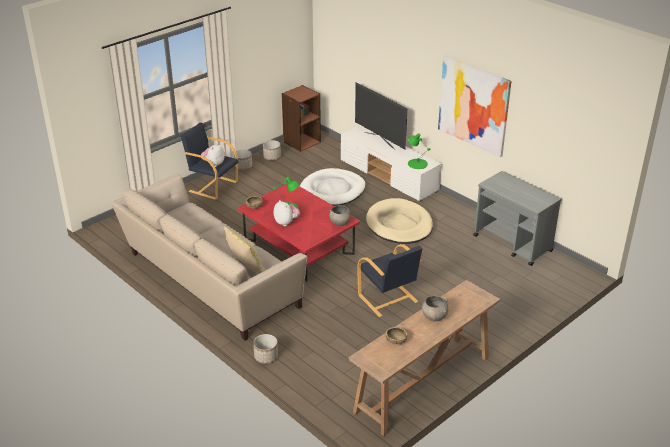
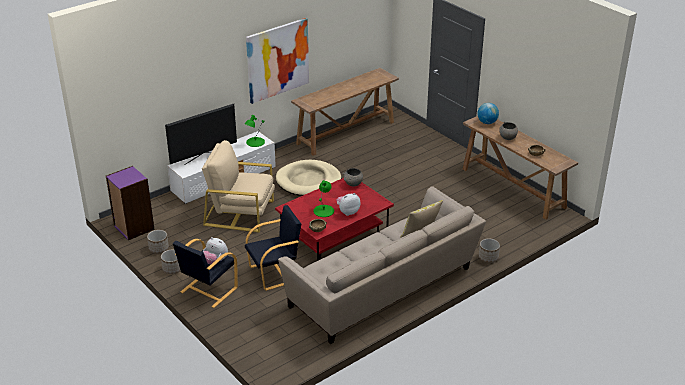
camera: 85 degrees left, 0 degrees up
(301, 142) = (133, 228): brown bookcase -> purple bookcase
(332, 190) = (240, 213): white dog bed -> beige armchair
(388, 299) = (414, 195): black armchair -> black armchair (275, 273)
(471, 300) = (487, 122): none -> globe
(513, 244) = (346, 133): grey cart -> brown console table

